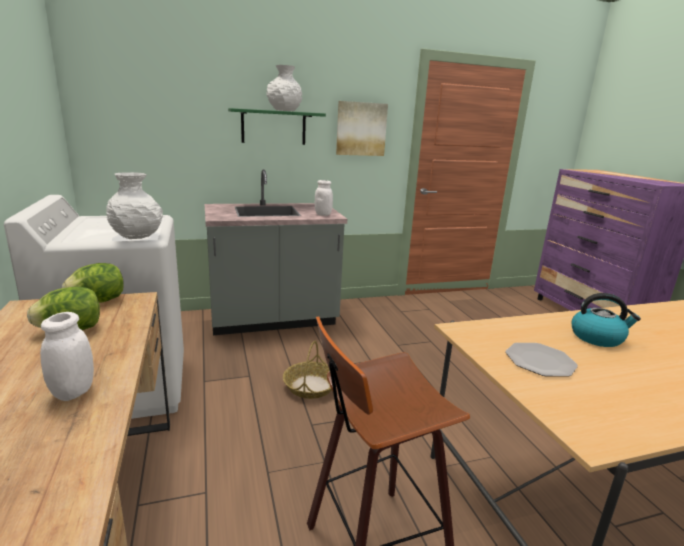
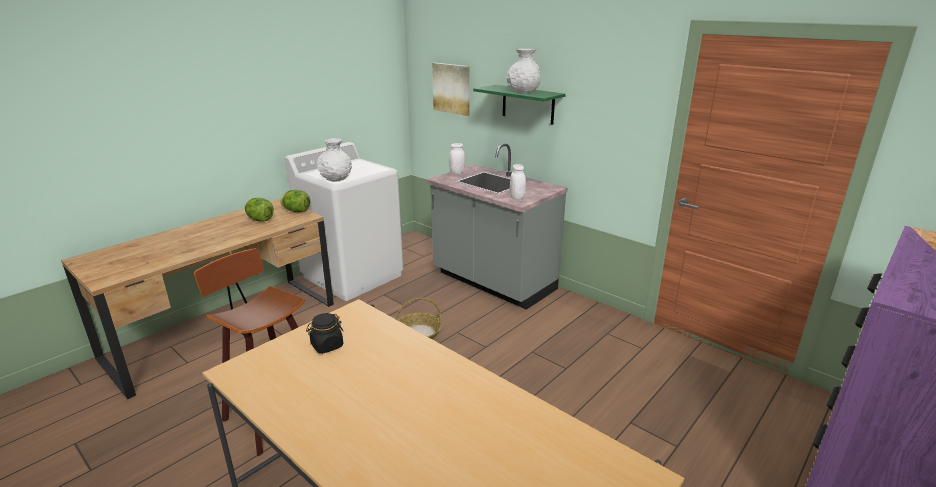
camera: 60 degrees right, 5 degrees up
(73, 392) = (208, 242): white jar -> white jar (457, 173)
(361, 129) = (609, 114): picture -> picture (452, 88)
(539, 361) = (327, 346): plate -> black jar
(597, 337) = (399, 369): kettle -> none

